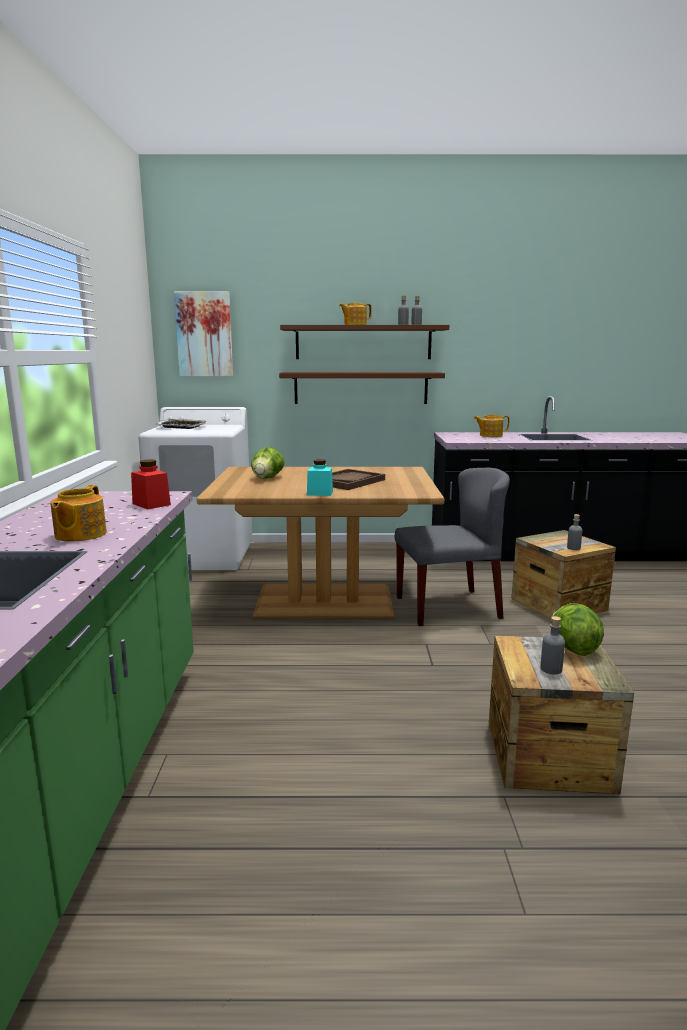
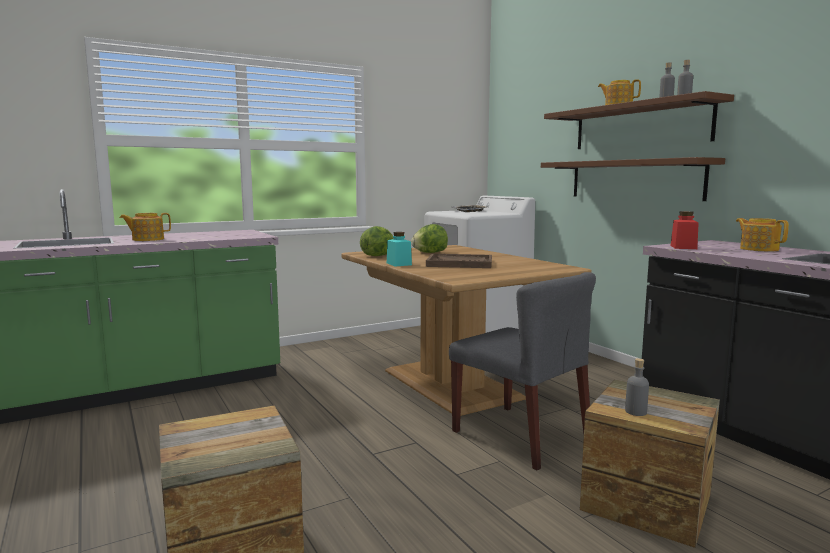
camera: 60 degrees right, 5 degrees down
(151, 504) = (229, 237): red jar -> red jar (683, 247)
(204, 334) = (516, 130): picture -> none
(551, 669) = (204, 435): grey bottle -> none
(572, 648) = (262, 440): lettuce -> lettuce (378, 256)

